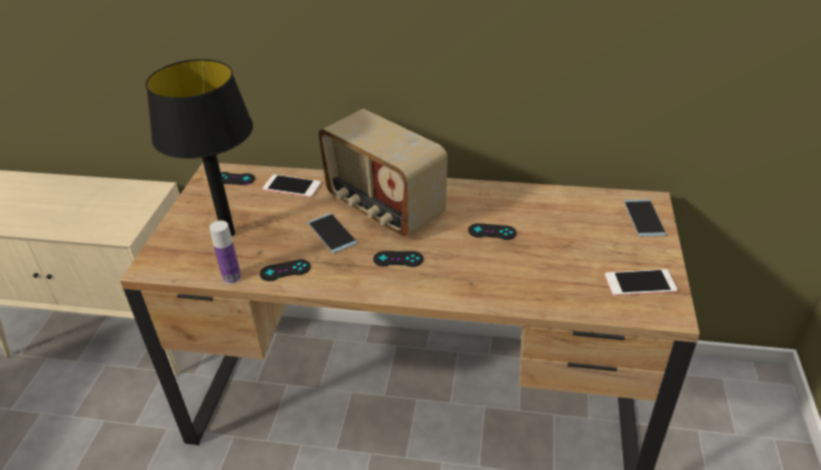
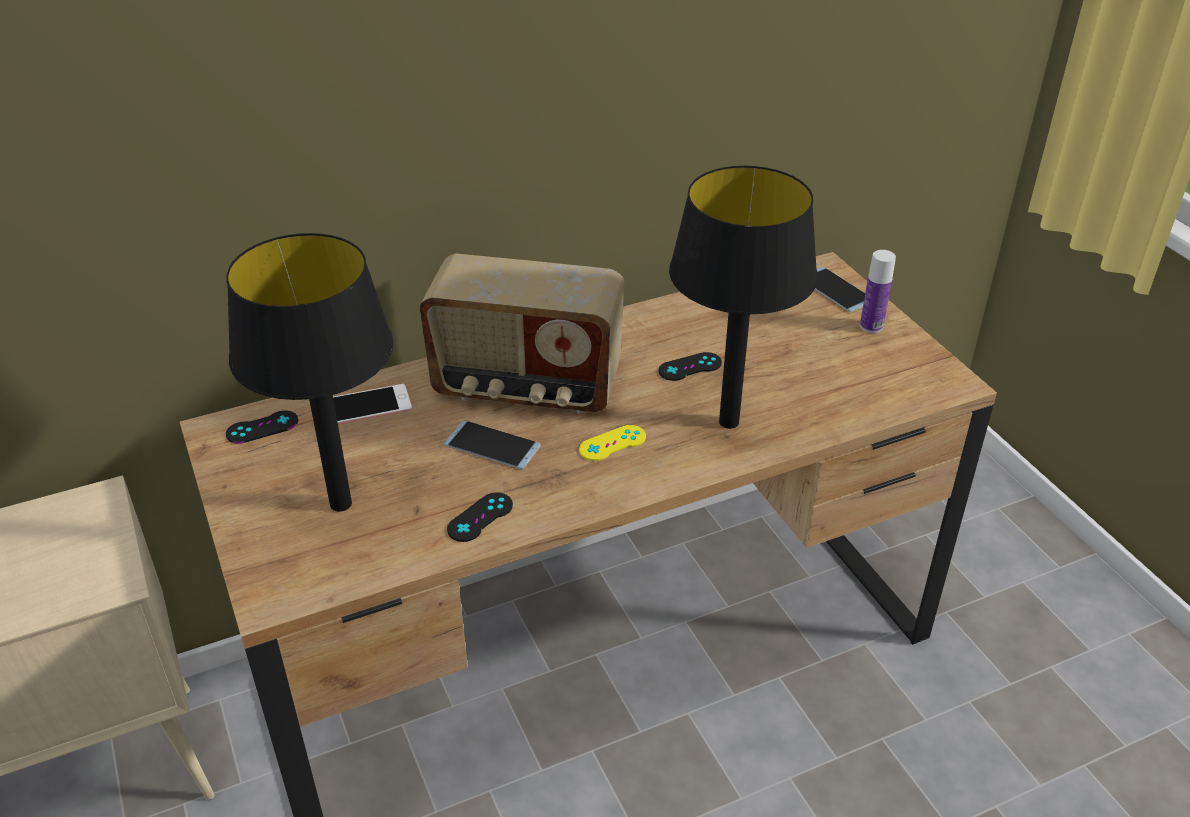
camera: 35 degrees left, 0 degrees up
(232, 277) = (414, 558): bottle -> bottle (871, 326)
(398, 259) = (612, 443): black game controller -> yellow game controller
(482, 274) = (728, 421): none -> black table lamp
(640, 283) = (898, 363): phone -> none

